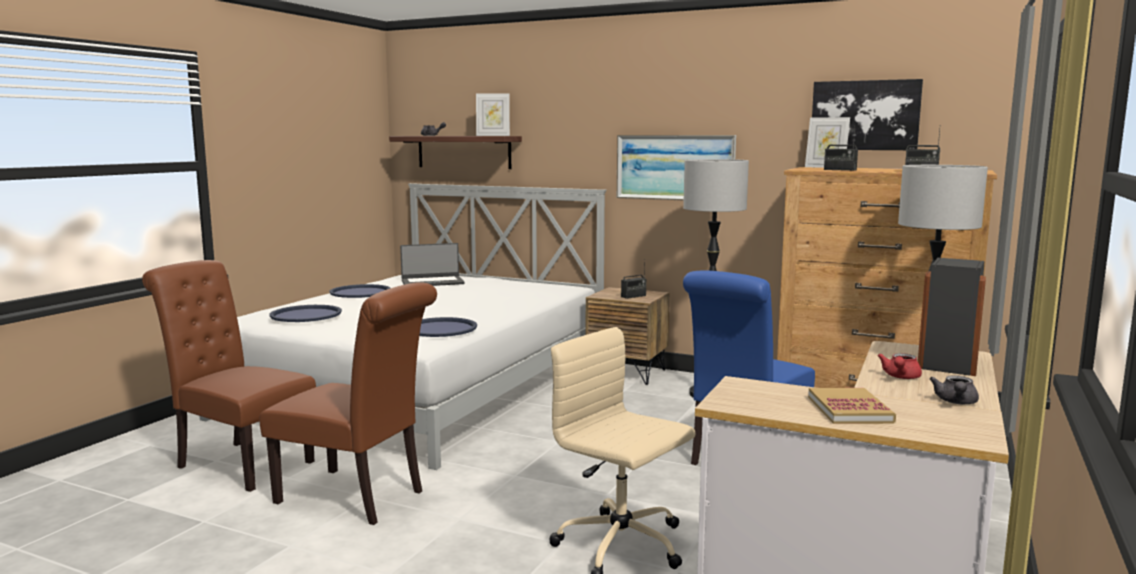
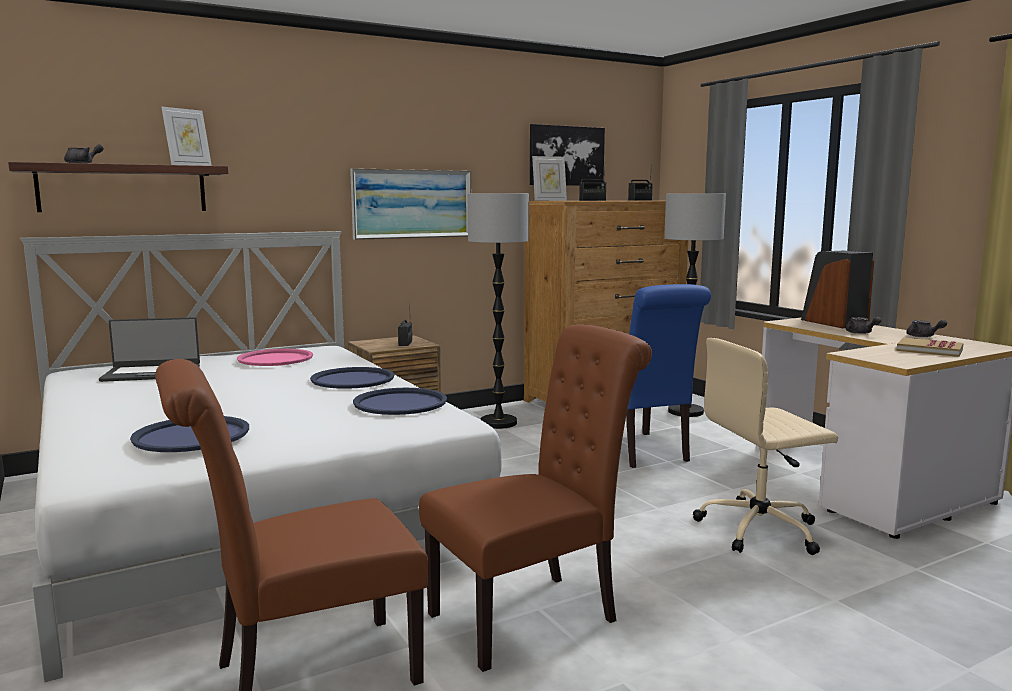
camera: 55 degrees left, 0 degrees up
(360, 292) = (116, 402): blue tray -> blue tray (352, 379)
(432, 282) = (152, 373): laptop -> laptop turned 60 degrees clockwise
(509, 287) = (275, 359): none -> pink tray
(900, 377) = (861, 333): red teapot -> grey teapot

